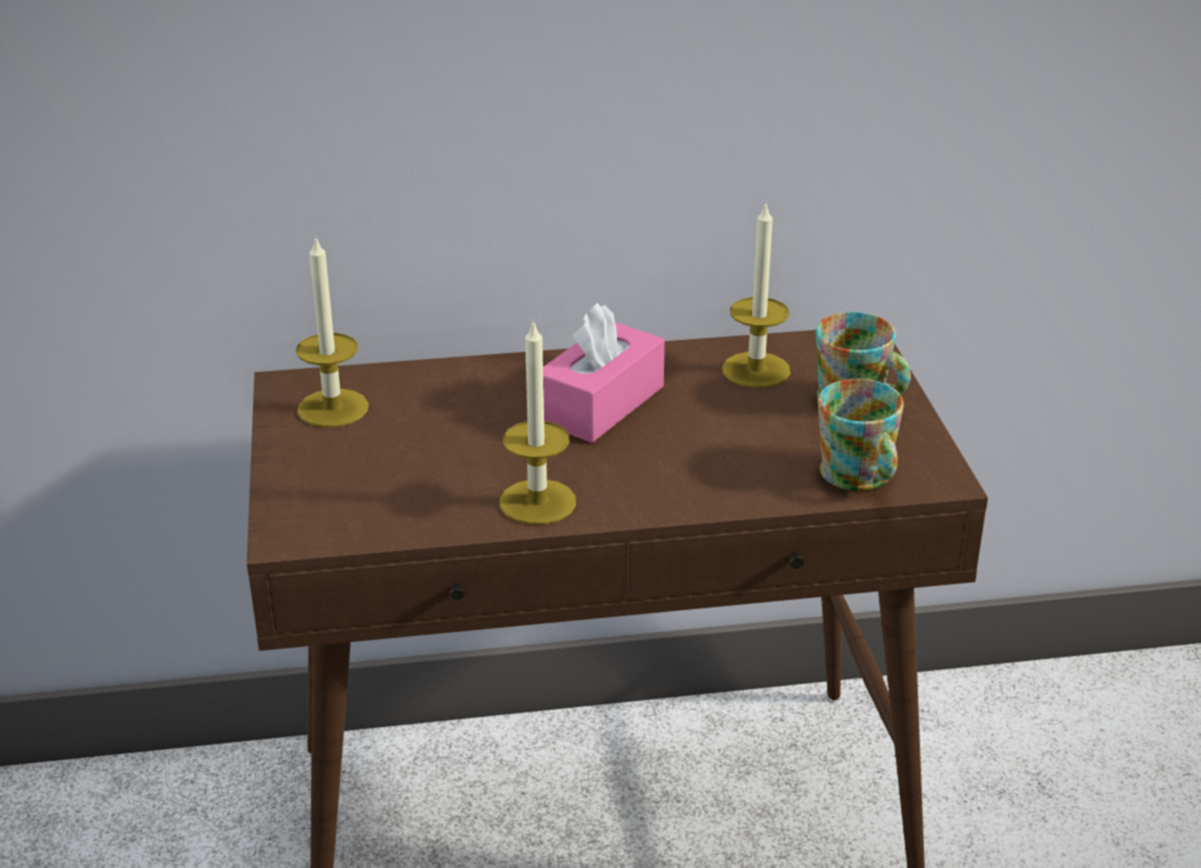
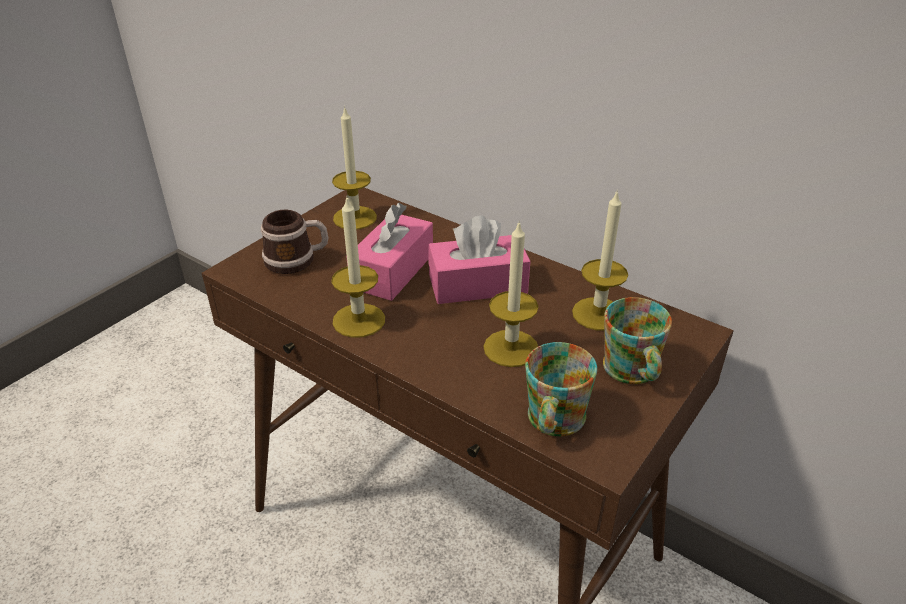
camera: 45 degrees right, 5 degrees up
(348, 486) = (297, 260): none -> mug
(485, 438) = (392, 271): none -> pink tissue box
(729, 442) = (511, 348): none -> candle

